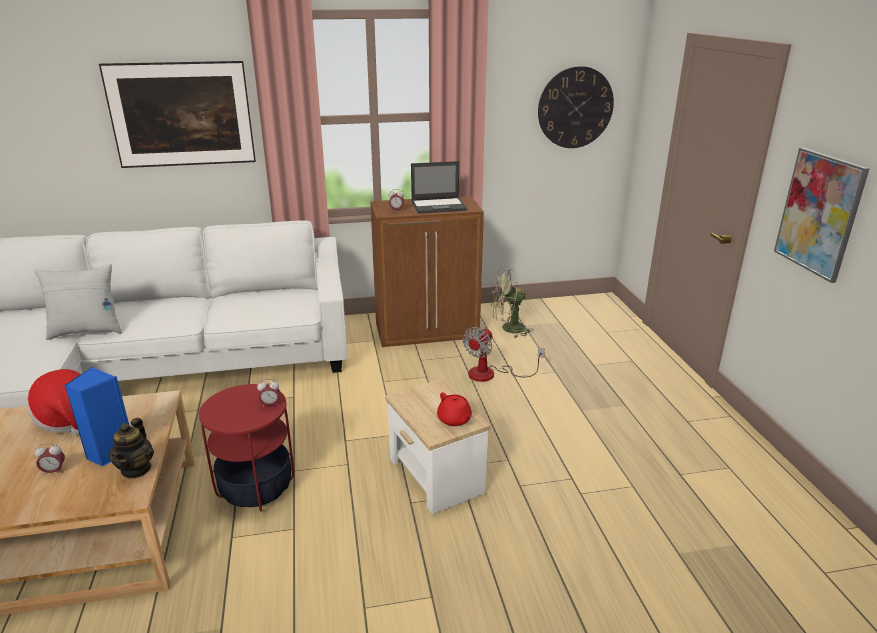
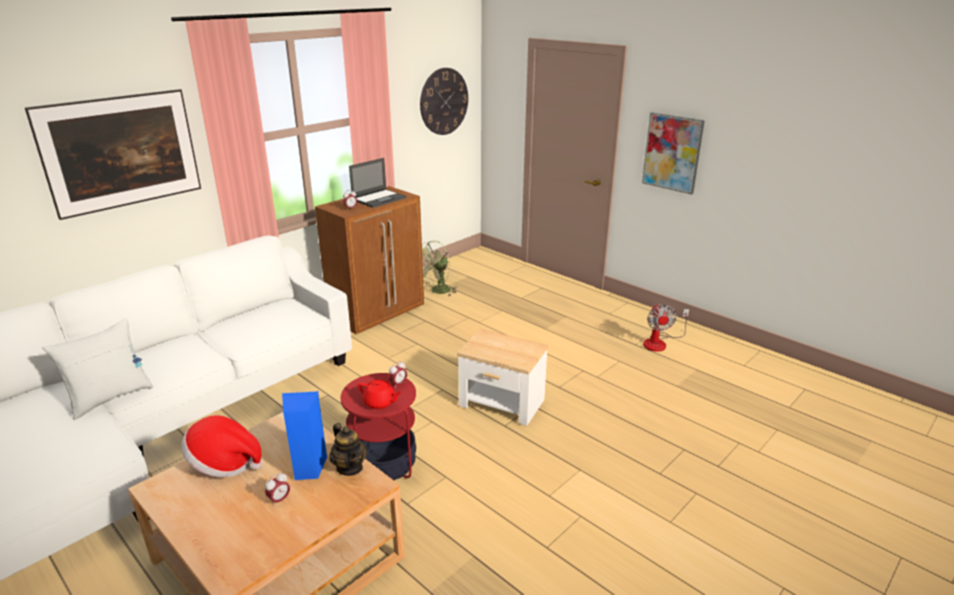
camera: 35 degrees left, 0 degrees up
(454, 420) = (523, 349): red teapot -> red teapot (380, 403)
(491, 374) = (462, 326): fan -> fan (660, 342)

